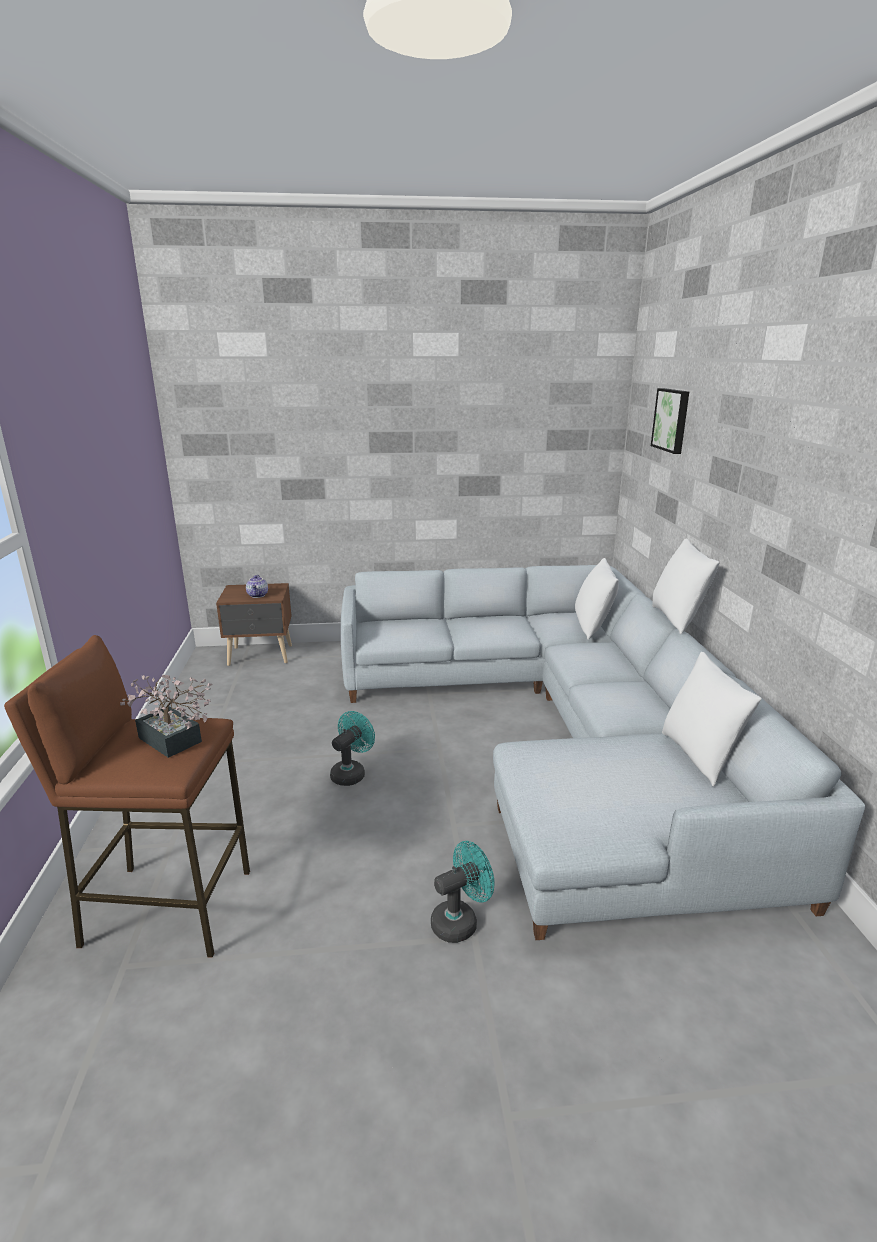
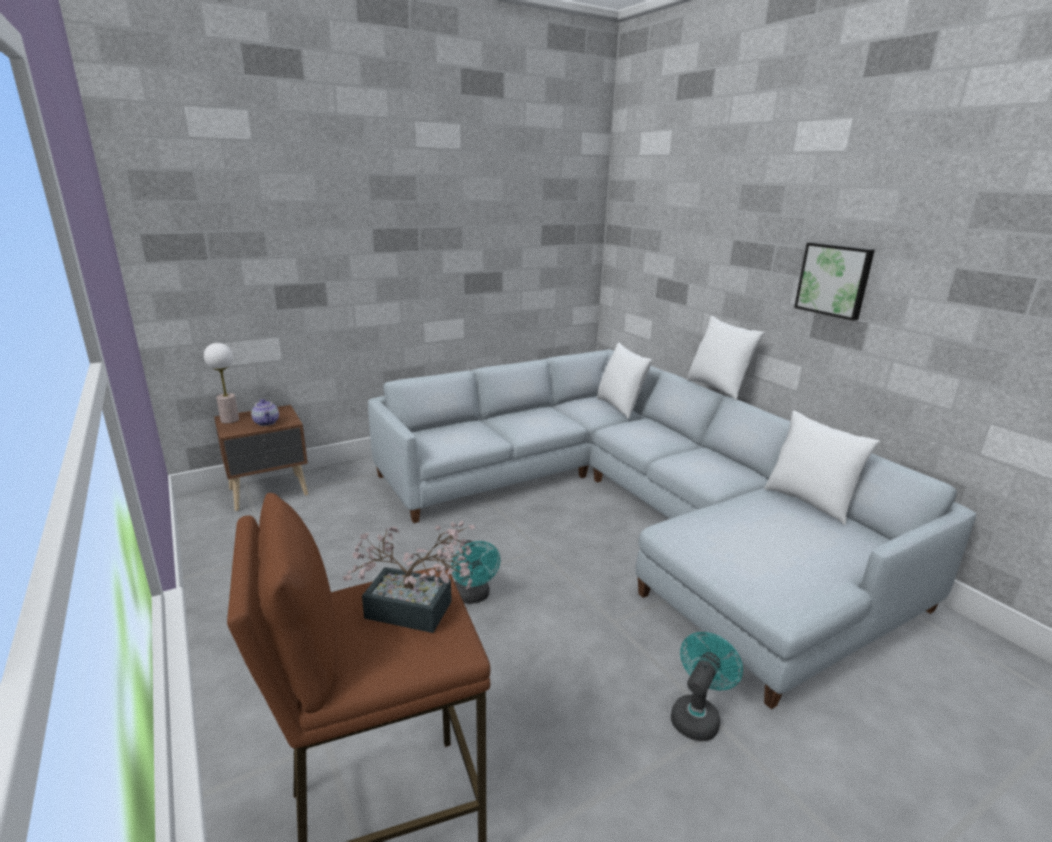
camera: 25 degrees left, 0 degrees up
(234, 589) = (230, 420): none -> table lamp
(351, 773) = (473, 597): turquoise fan -> turquoise fan turned 150 degrees clockwise
(672, 420) = (674, 211): picture -> picture (834, 280)

